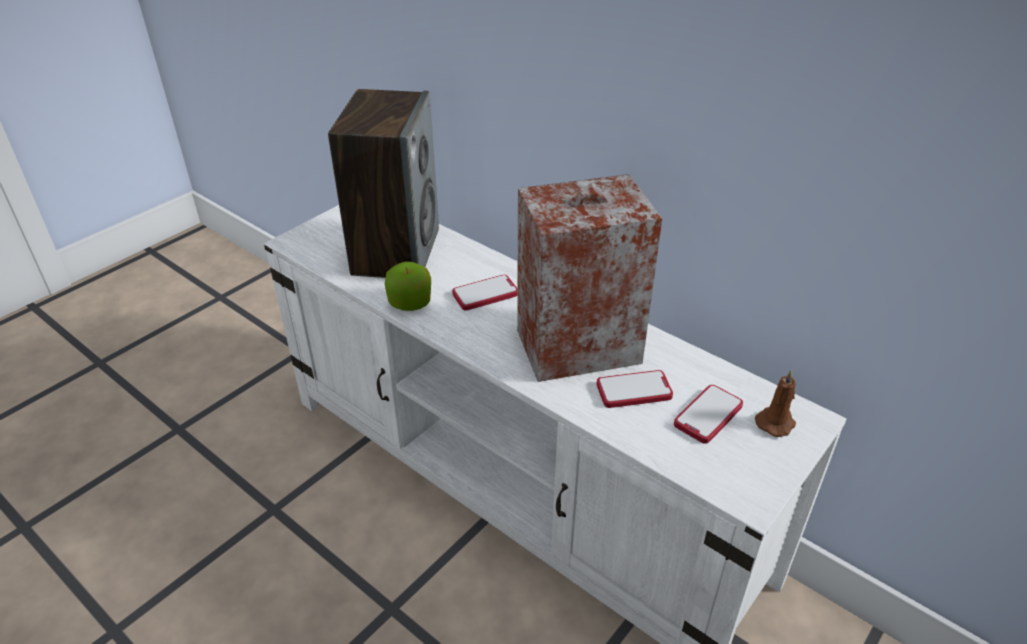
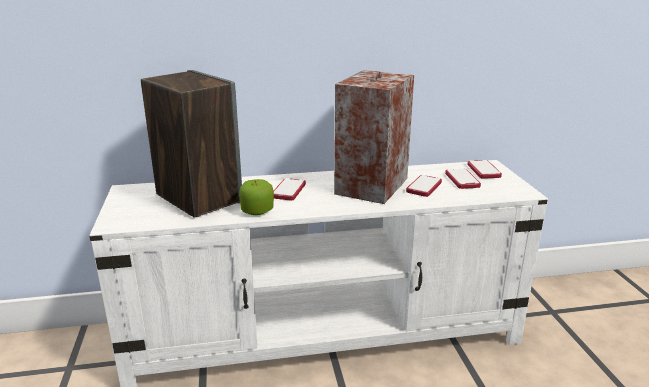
camera: 50 degrees left, 15 degrees down
(776, 422) = (483, 170): brown candle -> phone

